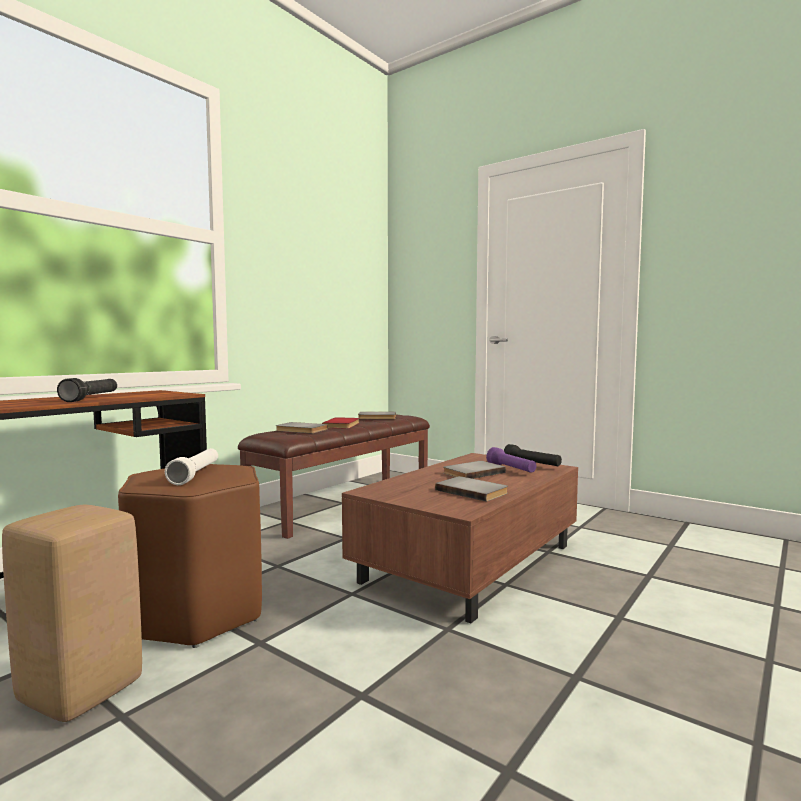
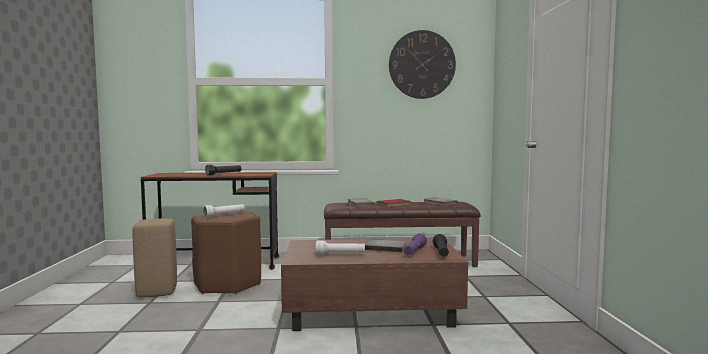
camera: 50 degrees right, 0 degrees up
(327, 235) = (422, 64): none -> wall clock
(473, 491) = (340, 255): grey book -> white flashlight

